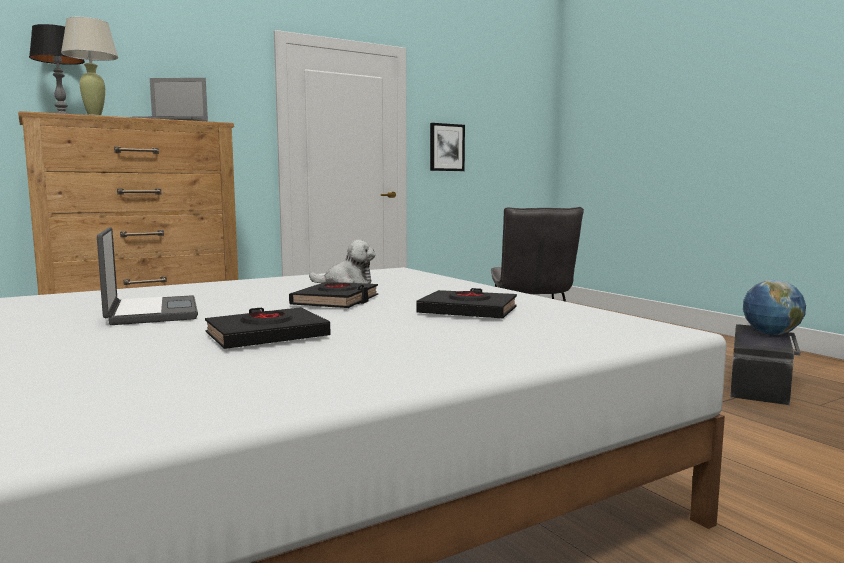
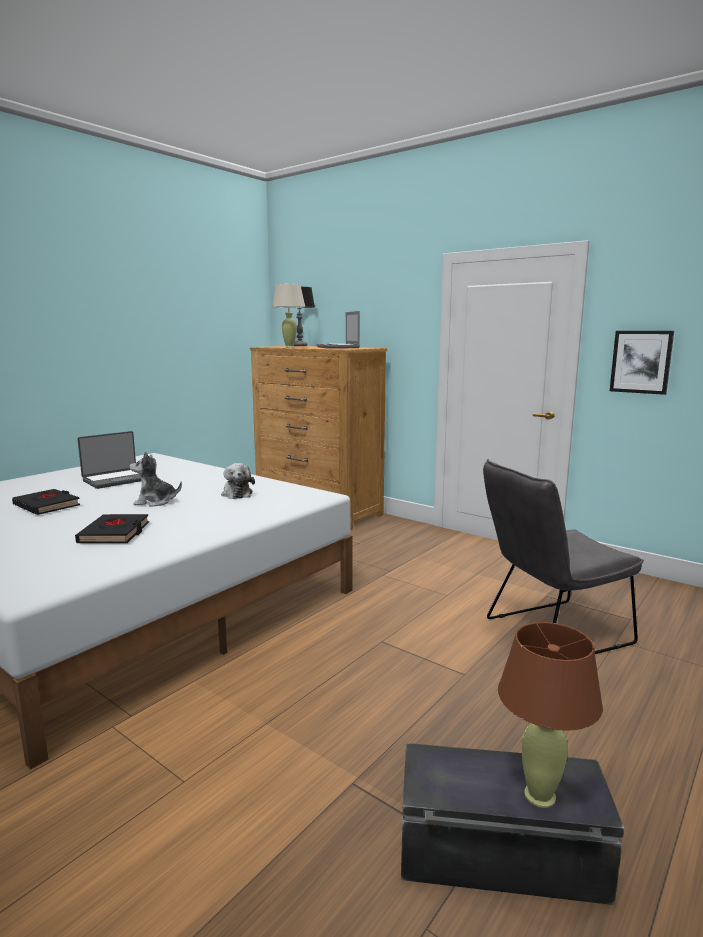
camera: 70 degrees right, 5 degrees up
(336, 301) = (155, 502): black book -> plush toy
(771, 334) = (539, 795): globe -> brown table lamp

